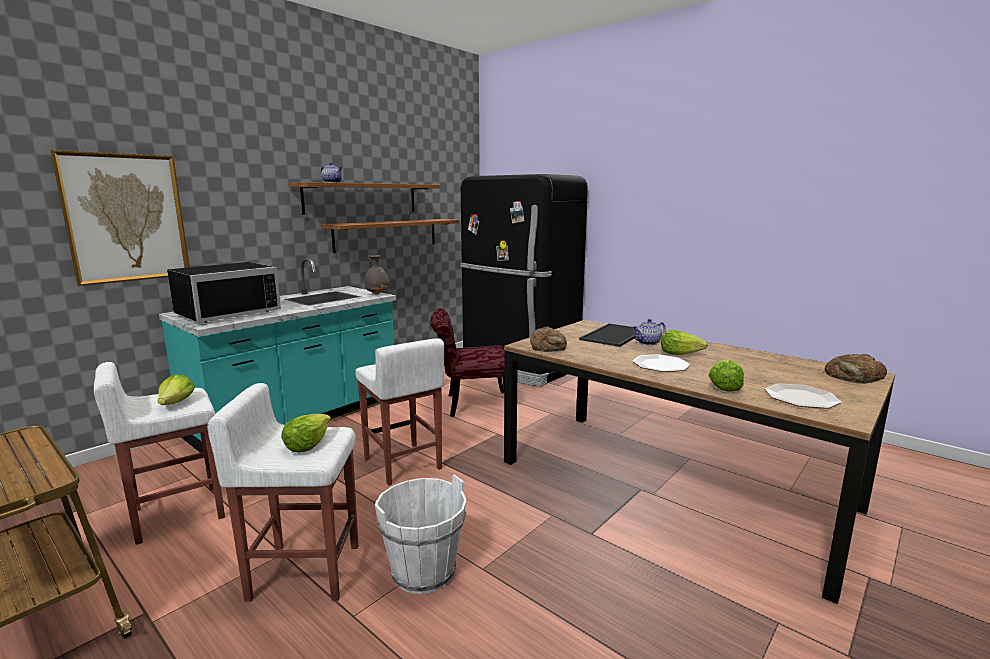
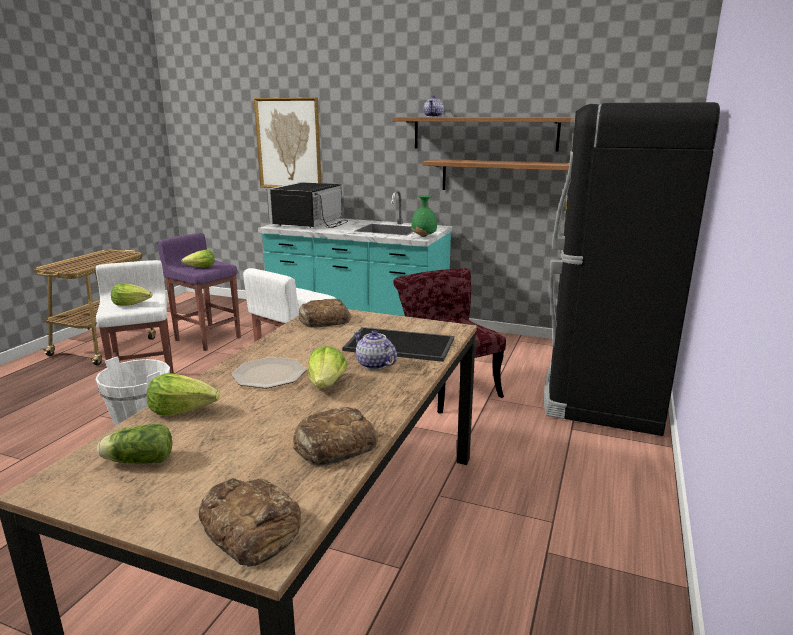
camera: 70 degrees right, 5 degrees up
(176, 514) = (207, 338): white stool -> purple stool
(226, 312) = (311, 223): black microwave -> black microwave turned 90 degrees clockwise
(378, 294) = (424, 236): grey vase -> green vase
(763, 358) = (333, 445): none -> bread
(801, 397) = (137, 461): plate -> lettuce

